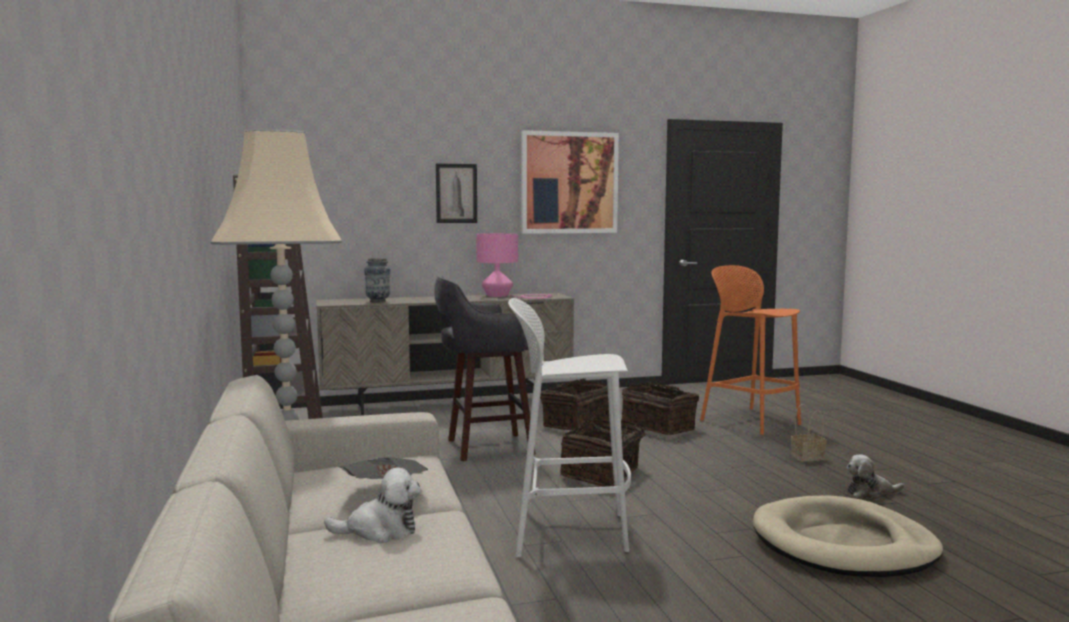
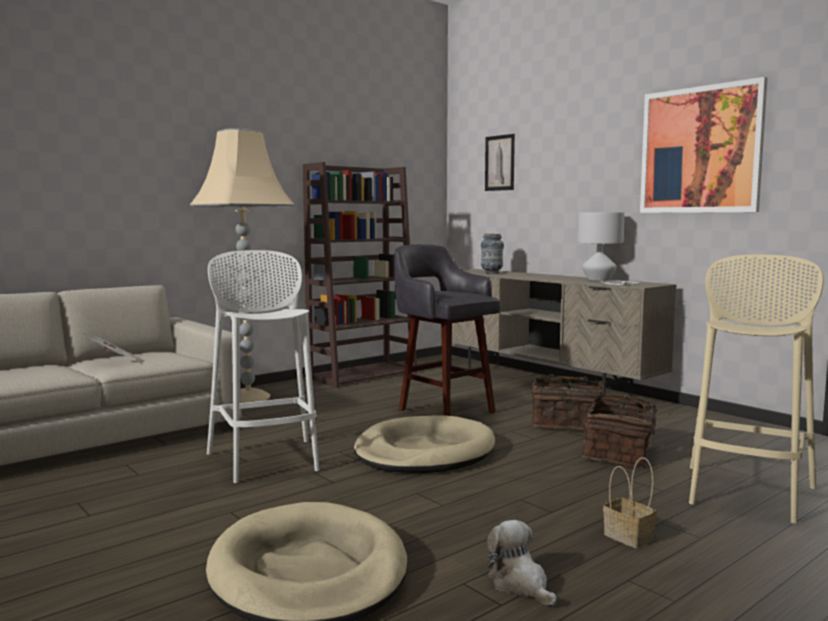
camera: 65 degrees right, 0 degrees up
(380, 531) = (49, 371): plush toy -> none
(456, 193) = (583, 171): picture -> picture (499, 163)
(512, 296) = (607, 281): pink table lamp -> white table lamp
(603, 473) = (424, 452): basket -> beige dog bed
(751, 421) = (746, 493): orange stool -> beige stool

